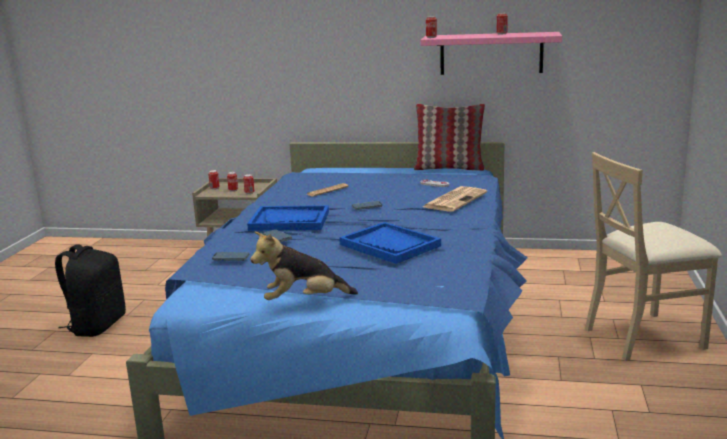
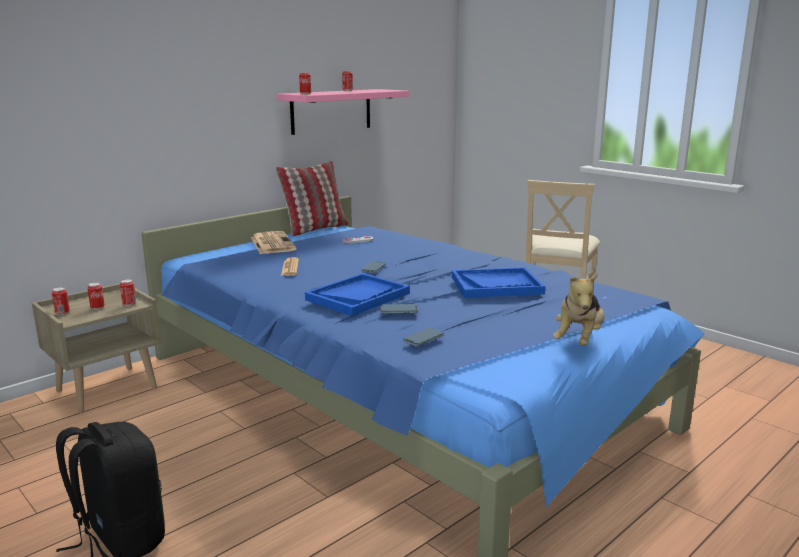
camera: 55 degrees left, 0 degrees up
(455, 200) = (417, 246): newspaper -> newspaper (272, 243)

